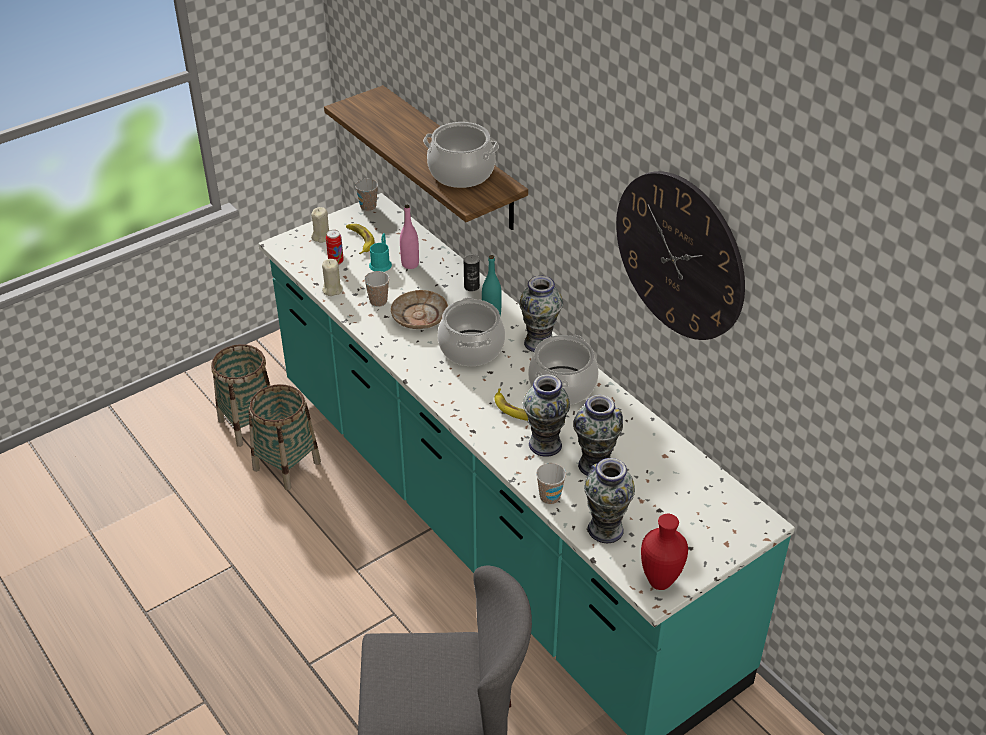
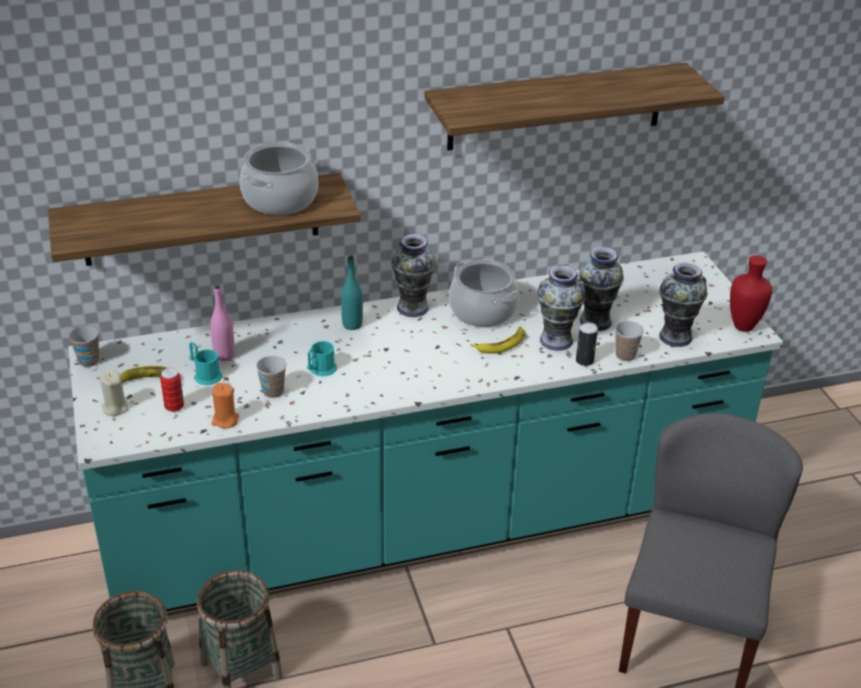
camera: 70 degrees left, 5 degrees down
(332, 289) = (225, 420): beige candle -> orange candle
(419, 317) = (320, 370): beige plate -> turquoise mug
(471, 287) = (296, 325): can -> can (584, 360)
(471, 348) = (394, 349): cooking pot -> none
(679, 256) = (556, 106): wall clock -> shelf

